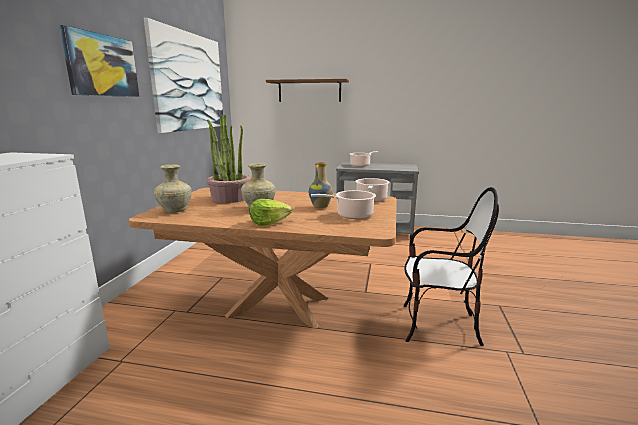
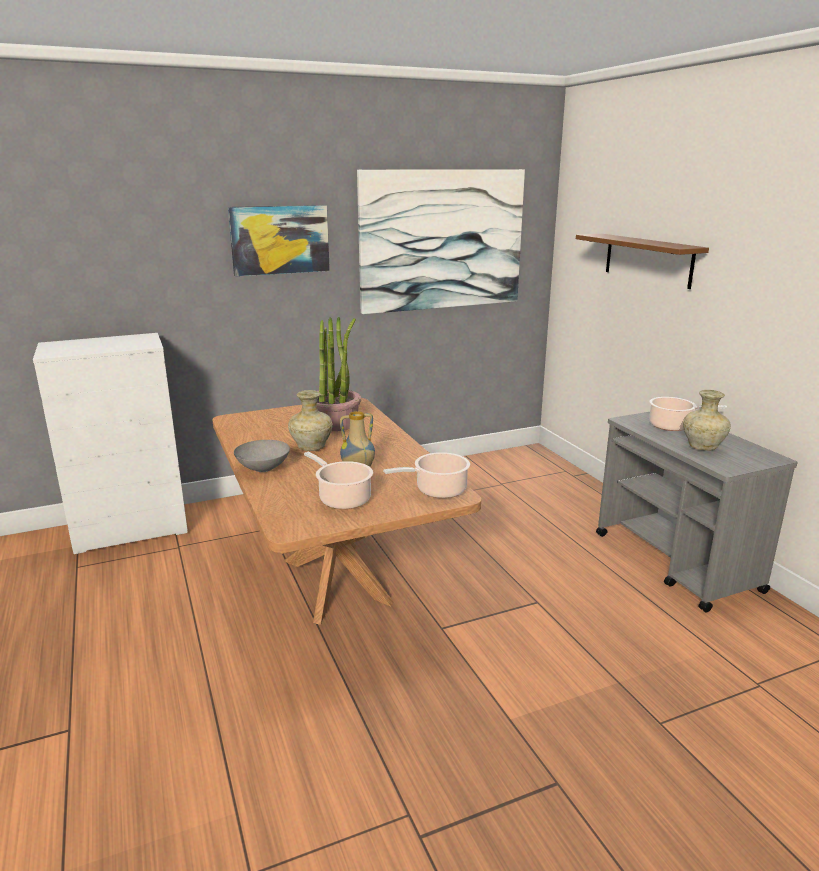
camera: 55 degrees right, 5 degrees up
(175, 210) = (259, 420): beige vase -> beige vase (703, 447)
(268, 222) = (264, 468): lettuce -> grey bowl
(438, 326) = (415, 723): chair -> none

